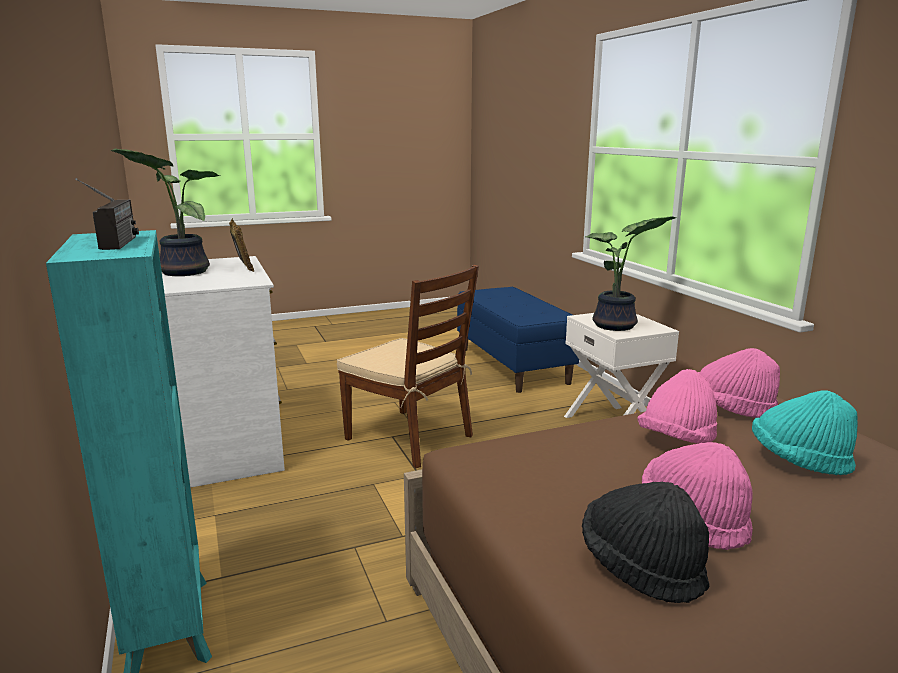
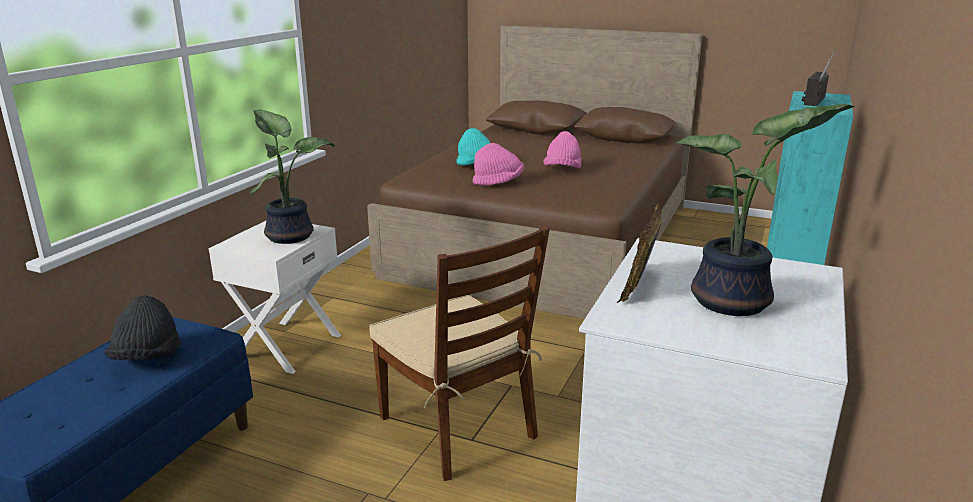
camera: 135 degrees left, 5 degrees up
(410, 437) = (458, 427): brown chair -> brown chair turned 150 degrees clockwise
(641, 567) = (607, 170): black hat -> black hat (147, 358)
(732, 409) = (433, 181): pink hat -> none

